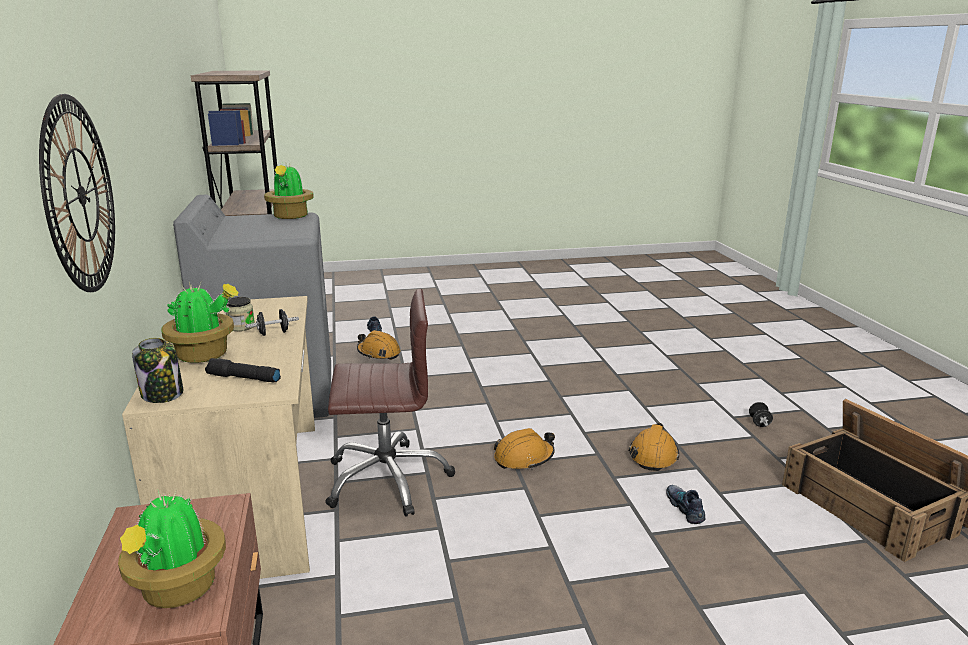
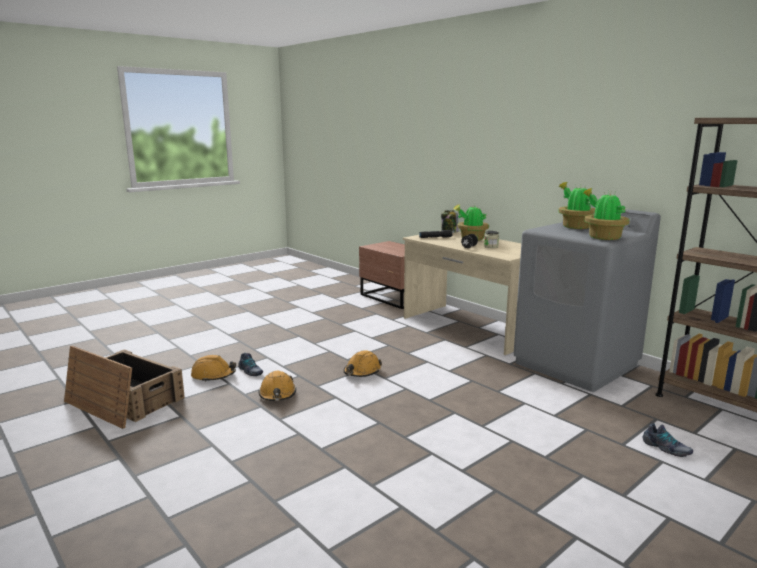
camera: 150 degrees right, 5 degrees down
(80, 195) = (465, 152): wall clock -> none
(178, 589) = (381, 247): potted plant -> potted plant (575, 227)
(378, 353) = (595, 419): orange hard hat -> orange hard hat (213, 375)
(387, 479) = (423, 346): brown office chair -> none
(759, 422) = (187, 445): black dumbbell -> none

